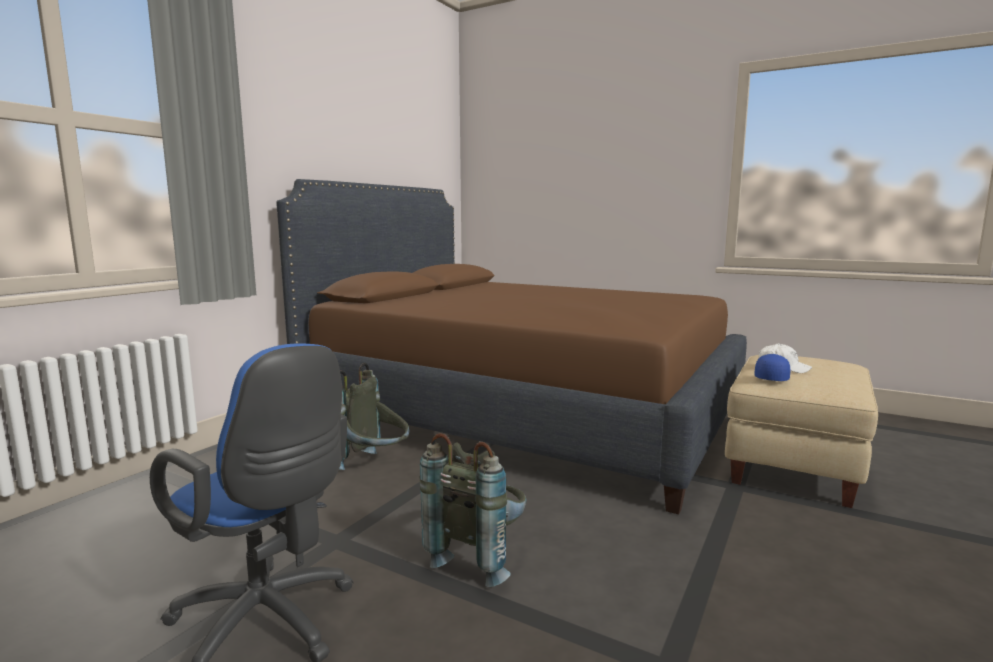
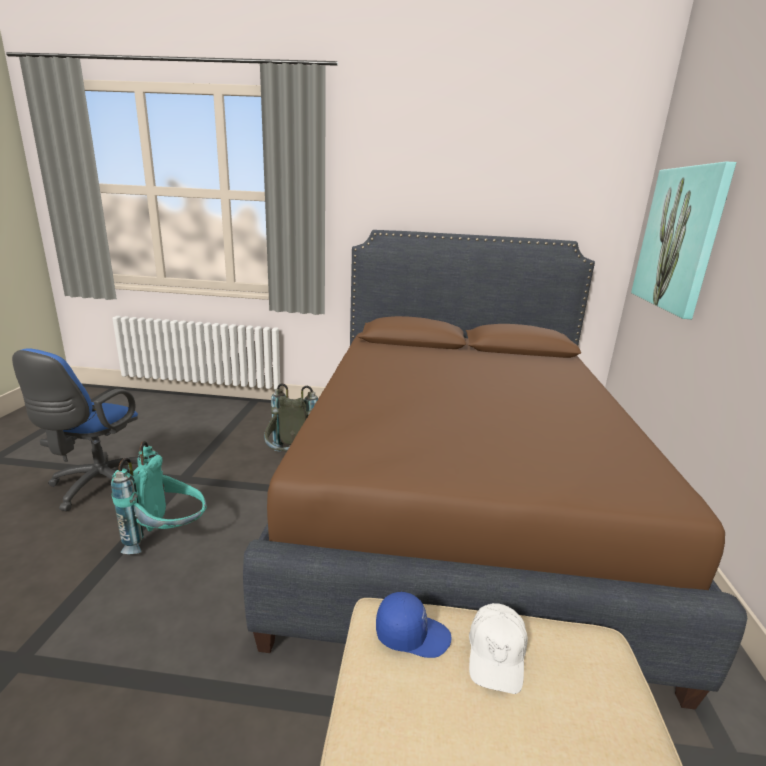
camera: 65 degrees right, 10 degrees up
(479, 556) = (169, 538): grey backpack -> turquoise backpack
(524, 180) = (679, 239): none -> picture

